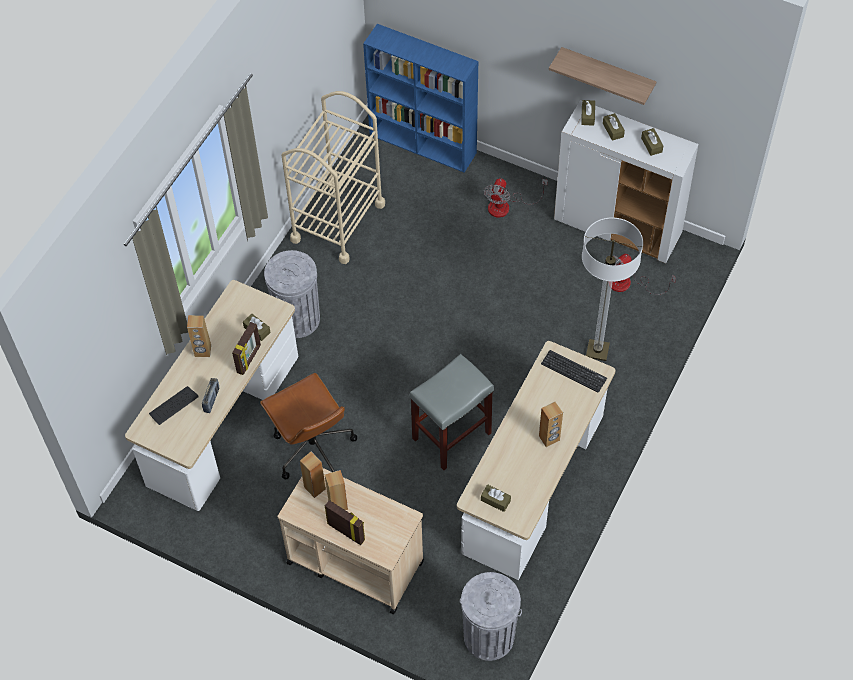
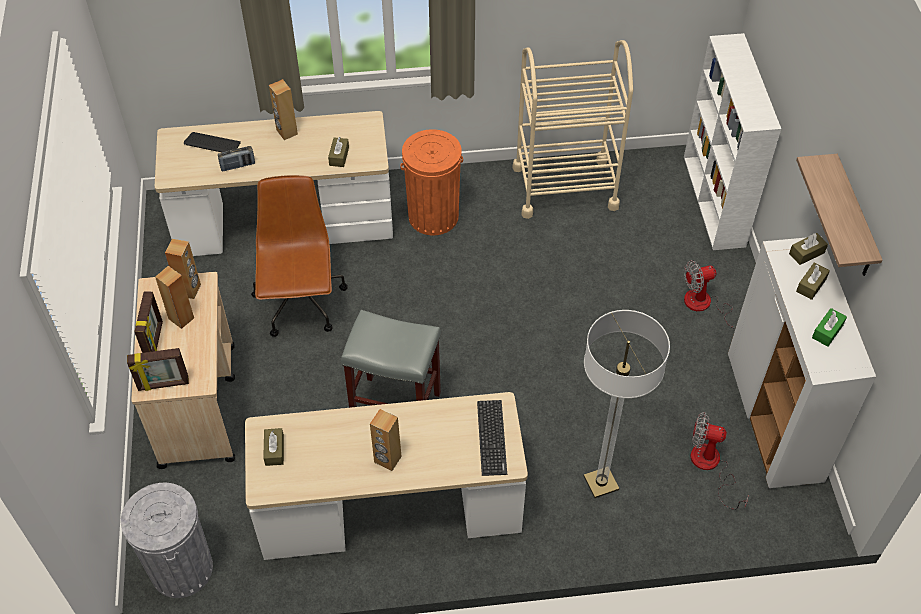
camera: 55 degrees right, 5 degrees down
(249, 359) = (302, 168): picture frame -> picture frame (163, 385)
(297, 319) = (433, 216): grey trash can -> orange trash can
(313, 448) = (301, 304): brown office chair -> brown office chair turned 150 degrees clockwise
(424, 144) = (714, 201): blue bookcase -> white bookcase
(651, 145) = (827, 331): brown tissue box -> green tissue box

